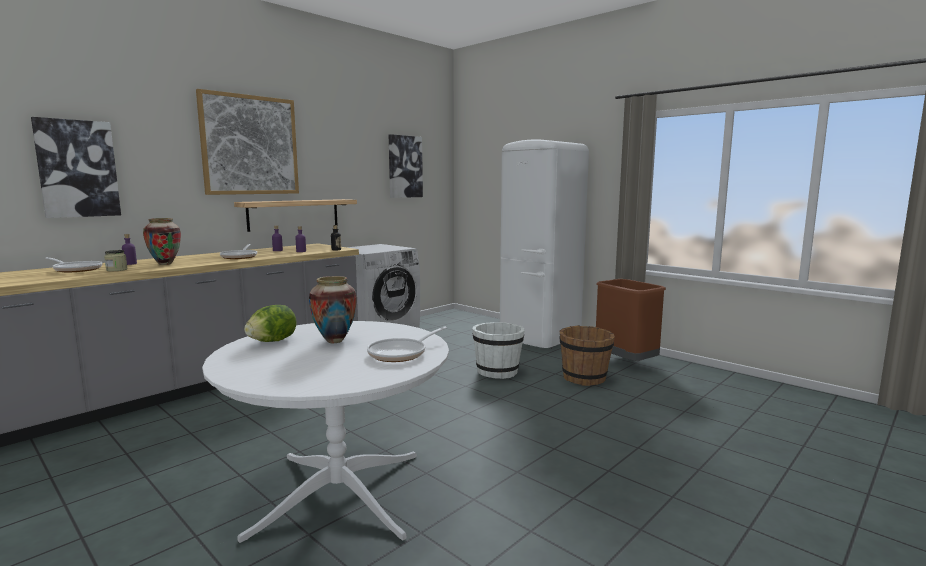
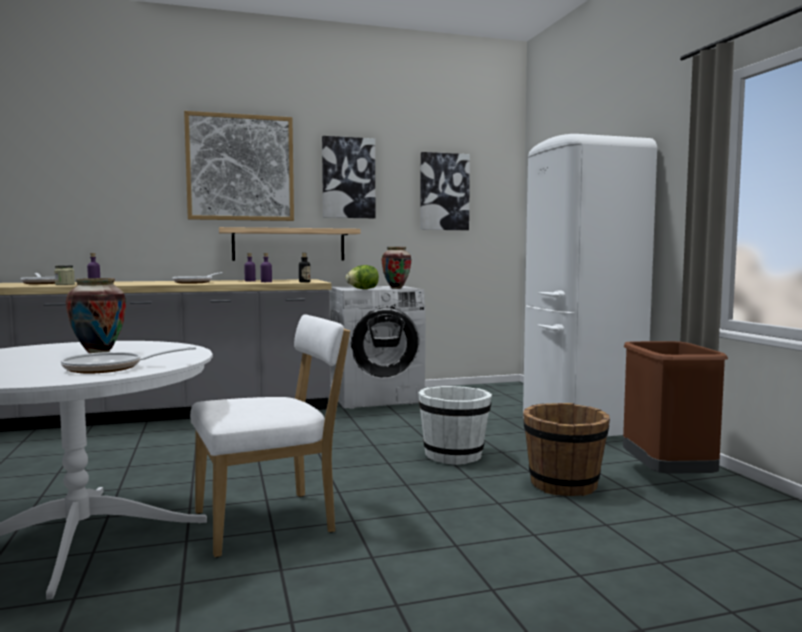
camera: 30 degrees right, 5 degrees down
(77, 169) = (67, 192): picture -> picture (348, 178)
(165, 264) = (115, 283): vase -> vase (396, 288)
(272, 341) = (55, 348): lettuce -> lettuce (363, 289)
(459, 444) = (271, 521): none -> white chair

